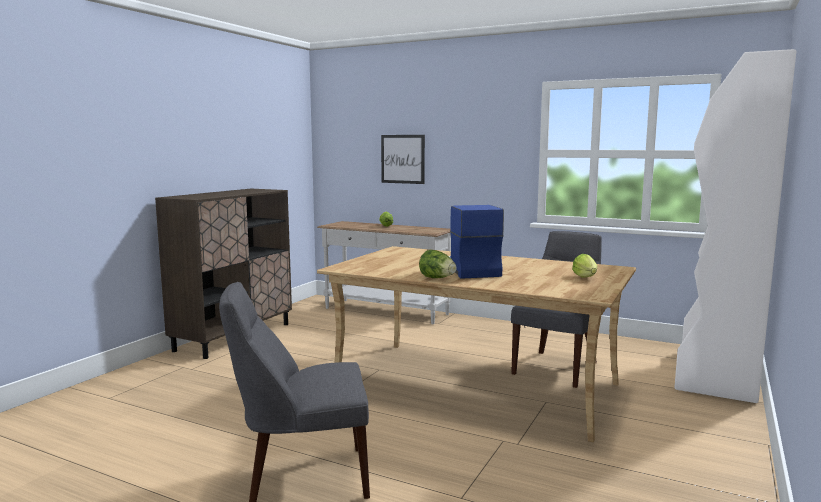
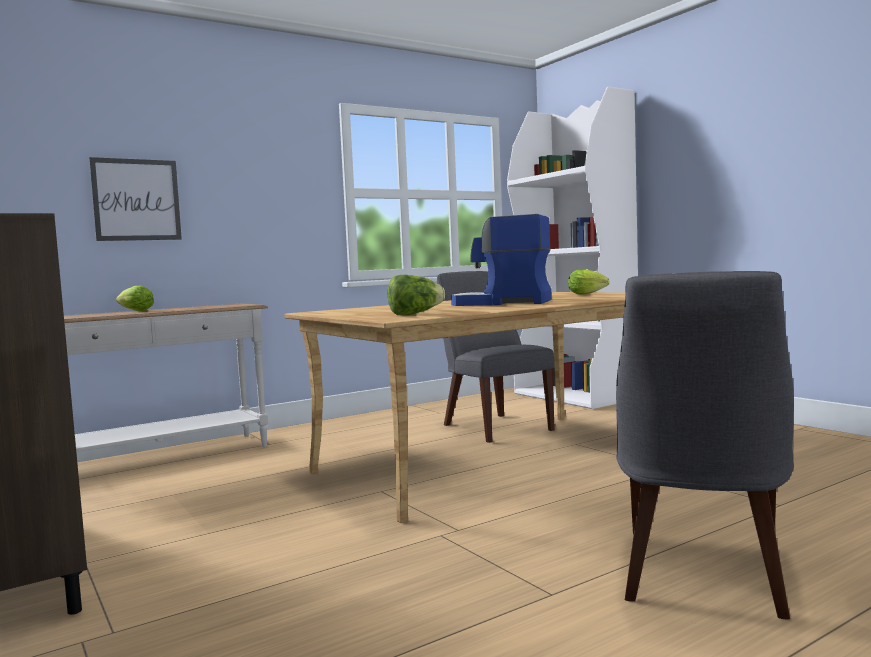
camera: 60 degrees left, 5 degrees down
(438, 278) = (530, 306): lettuce -> lettuce (414, 314)

